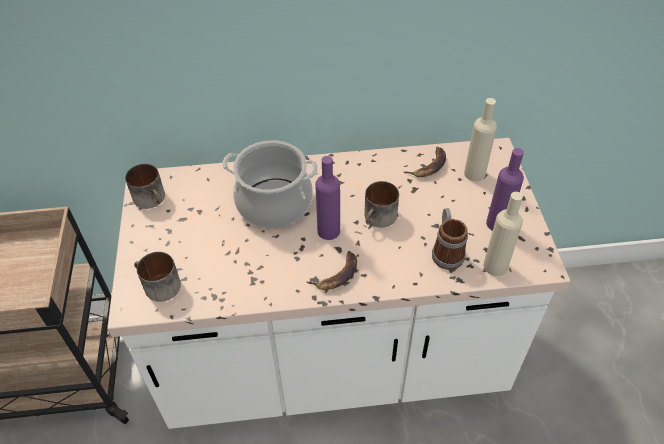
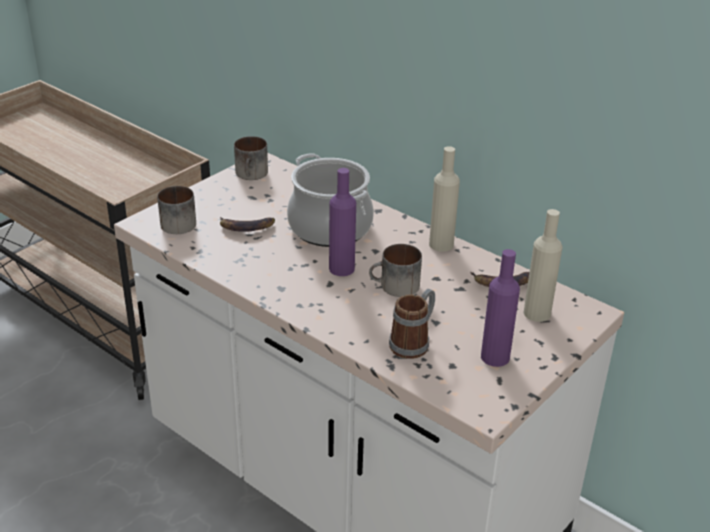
camera: 45 degrees right, 15 degrees down
(337, 274) = (302, 296): banana -> banana (246, 227)
(495, 266) = (439, 380): beige bottle -> beige bottle (441, 244)

